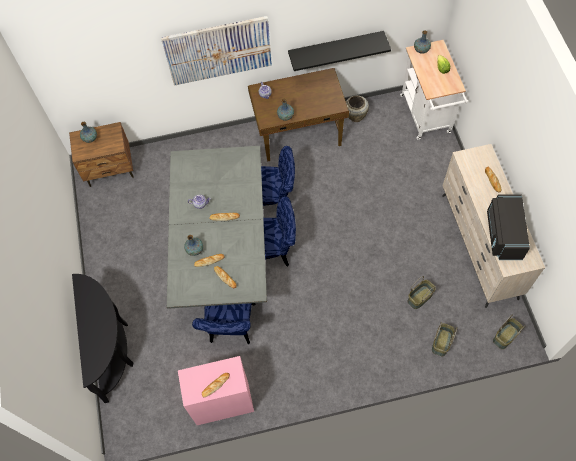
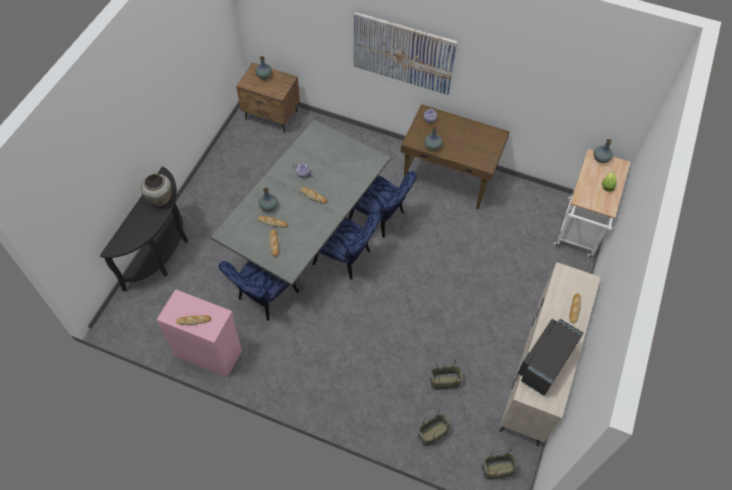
camera: 30 degrees right, 5 degrees down
(335, 47) = (516, 110): black shelf -> none
(355, 116) = (512, 192): beige vase -> beige vase (160, 198)

